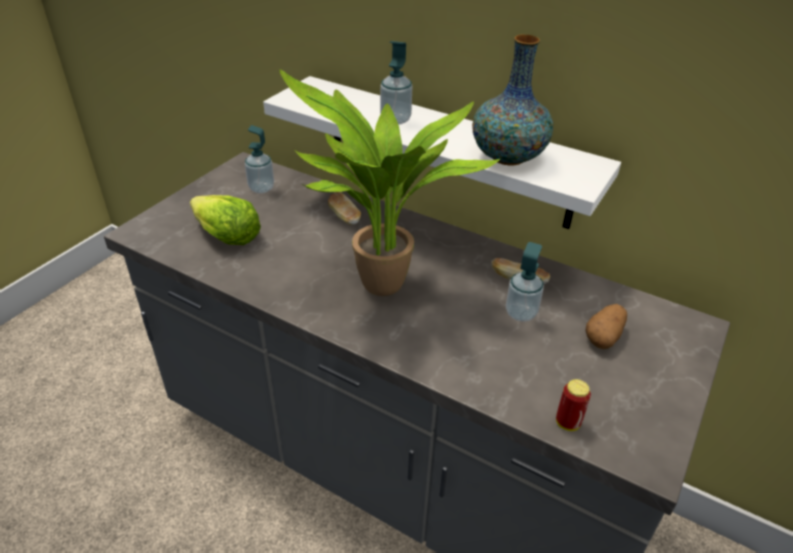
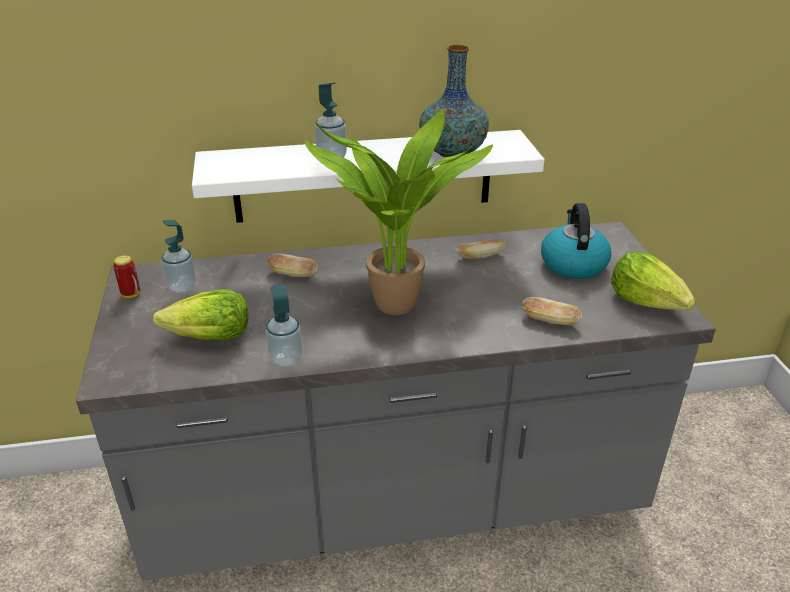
camera: 40 degrees left, 5 degrees down
(497, 379) = (550, 321): none -> bread
(520, 313) = (509, 276): soap dispenser -> soap dispenser (286, 358)
(567, 423) = (618, 322): can -> can (131, 294)
(604, 337) = (572, 264): potato -> kettle
(632, 422) = (647, 301): none -> lettuce

